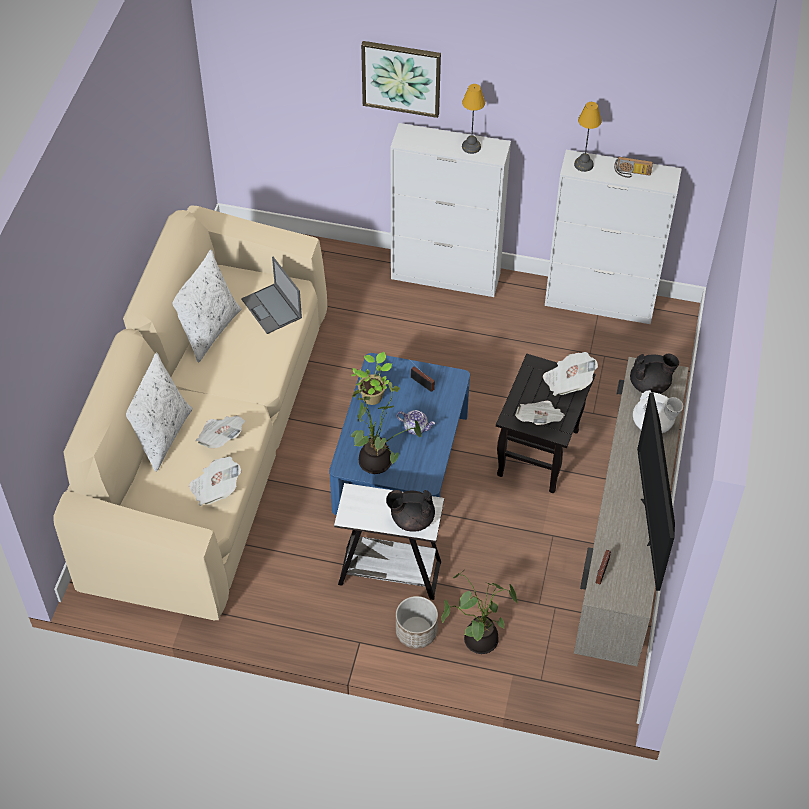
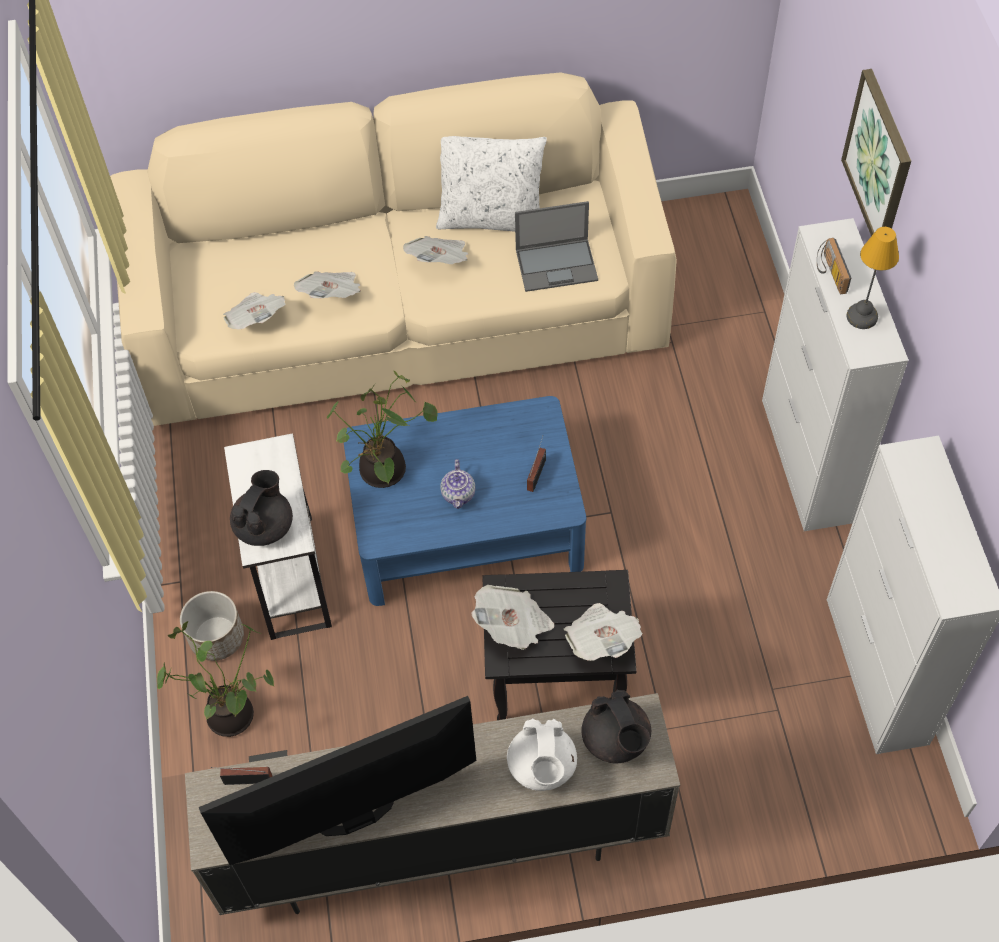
camera: 70 degrees right, 5 degrees up
(161, 435) = (312, 239): white pillow -> none
(229, 369) = (440, 261): none -> newspaper
(272, 309) = (557, 264): laptop -> laptop turned 135 degrees counterclockwise
(373, 396) = (487, 428): potted plant -> none
(411, 519) = (265, 526): black teapot -> black teapot turned 45 degrees clockwise
(583, 165) = (919, 469): table lamp -> none
(632, 173) = (944, 540): radio -> radio (829, 273)

